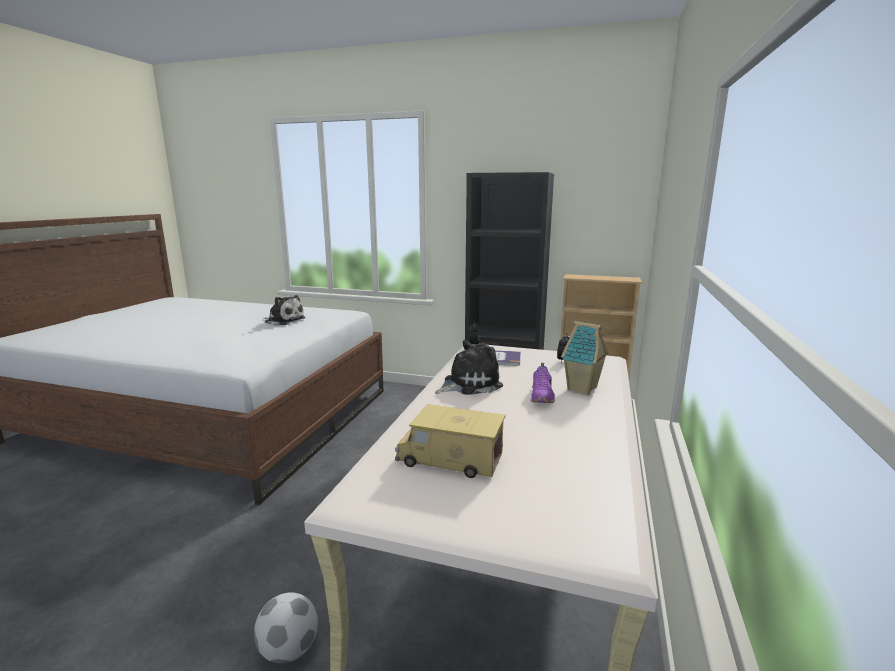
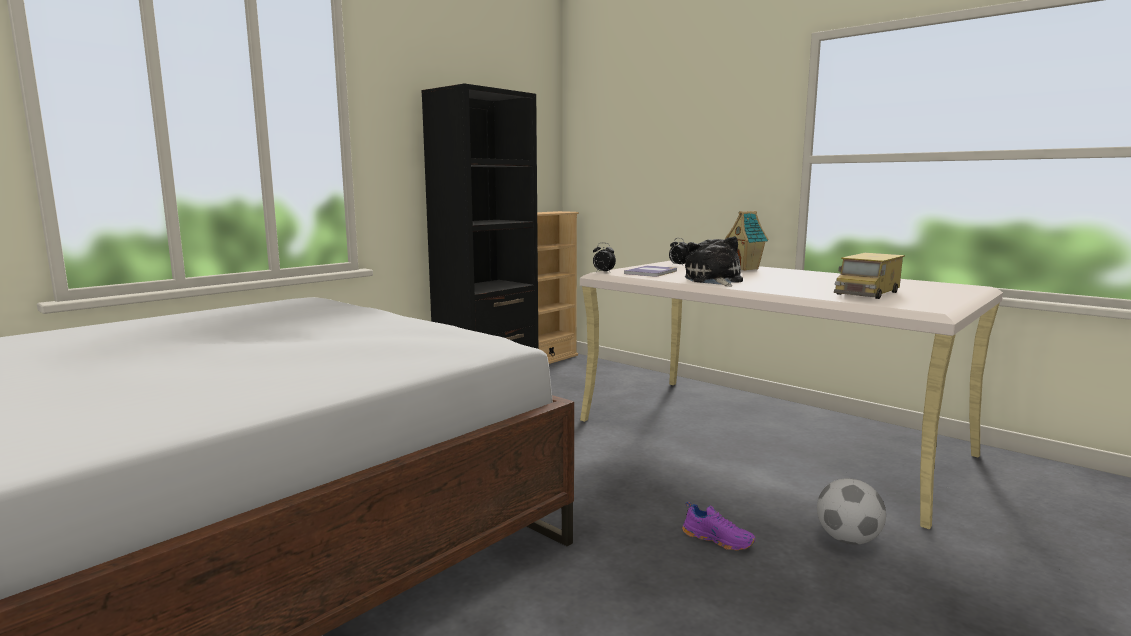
camera: 65 degrees left, 5 degrees down
(284, 320) = (274, 320): plush toy -> none
(542, 396) = (755, 274): purple shoe -> purple shoe (718, 539)

